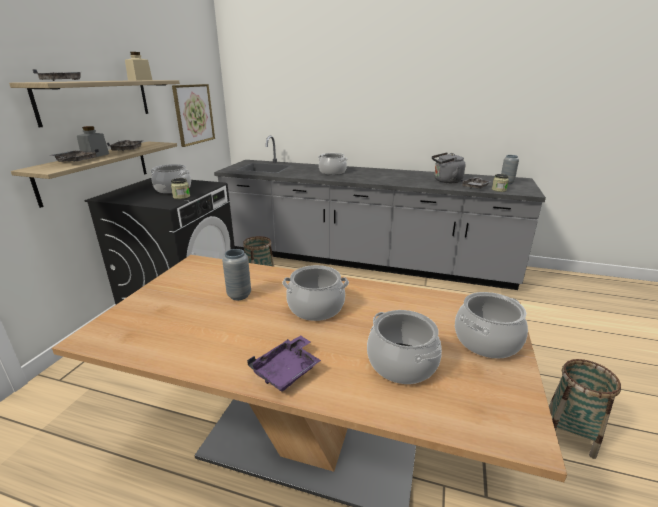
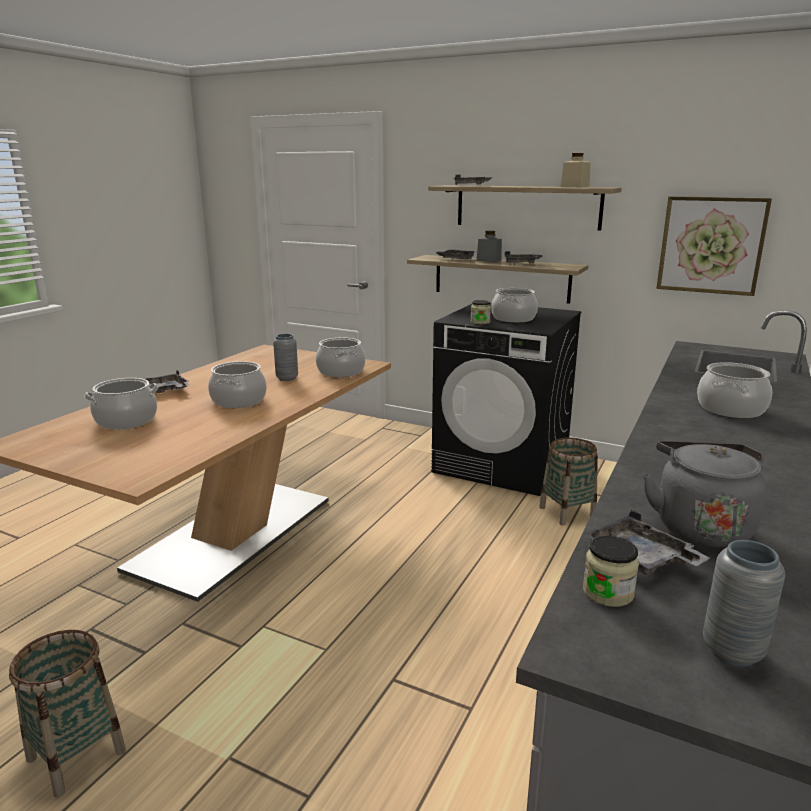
camera: 100 degrees right, 5 degrees down
(287, 371) = (167, 390): purple tray -> grey tray
(486, 340) = (104, 457): cooking pot -> cooking pot (341, 371)

